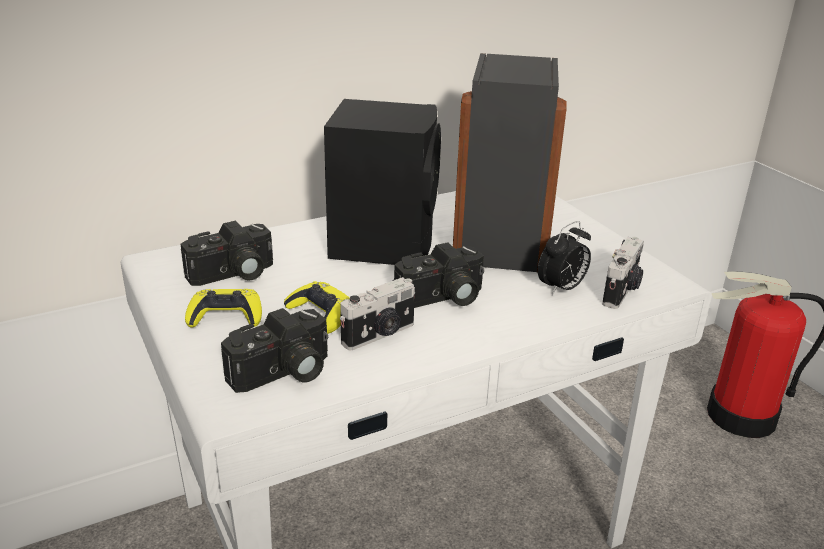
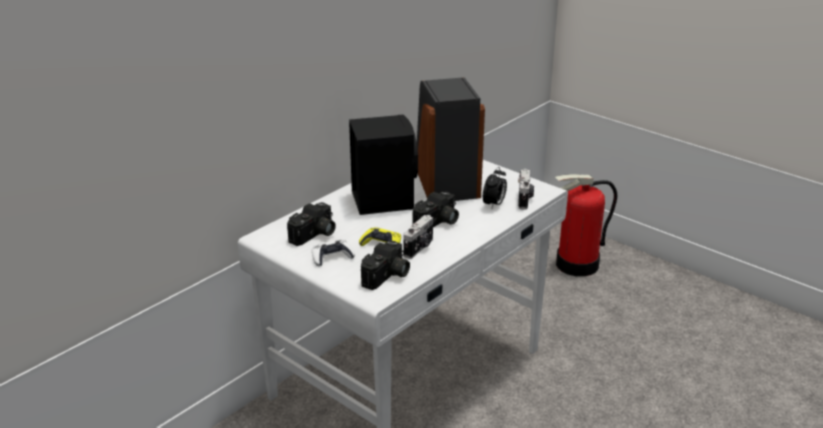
camera: 20 degrees left, 0 degrees up
(226, 316) = (332, 257): yellow game controller -> white game controller

